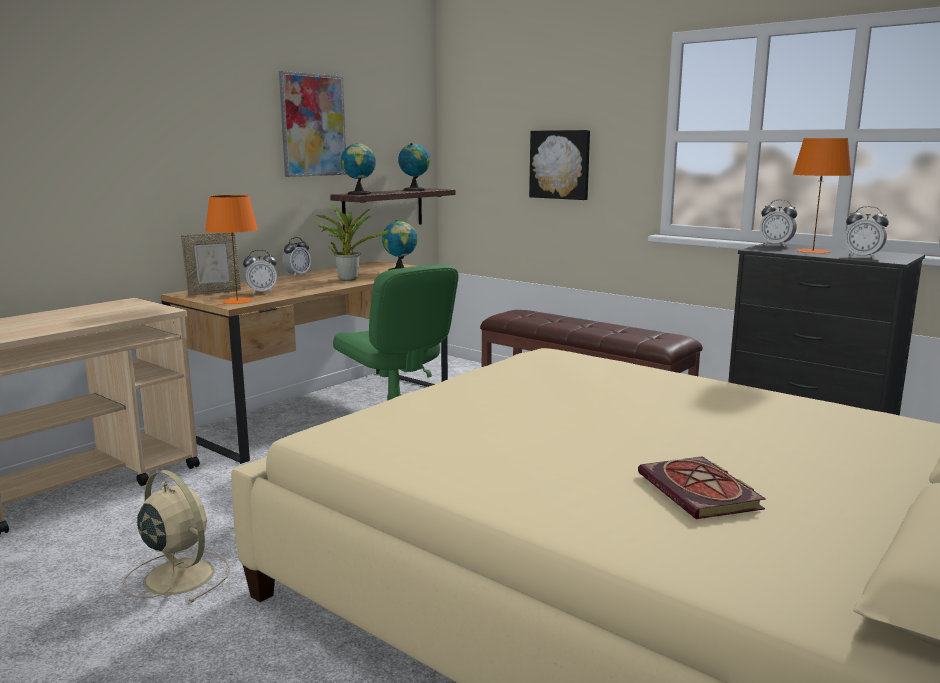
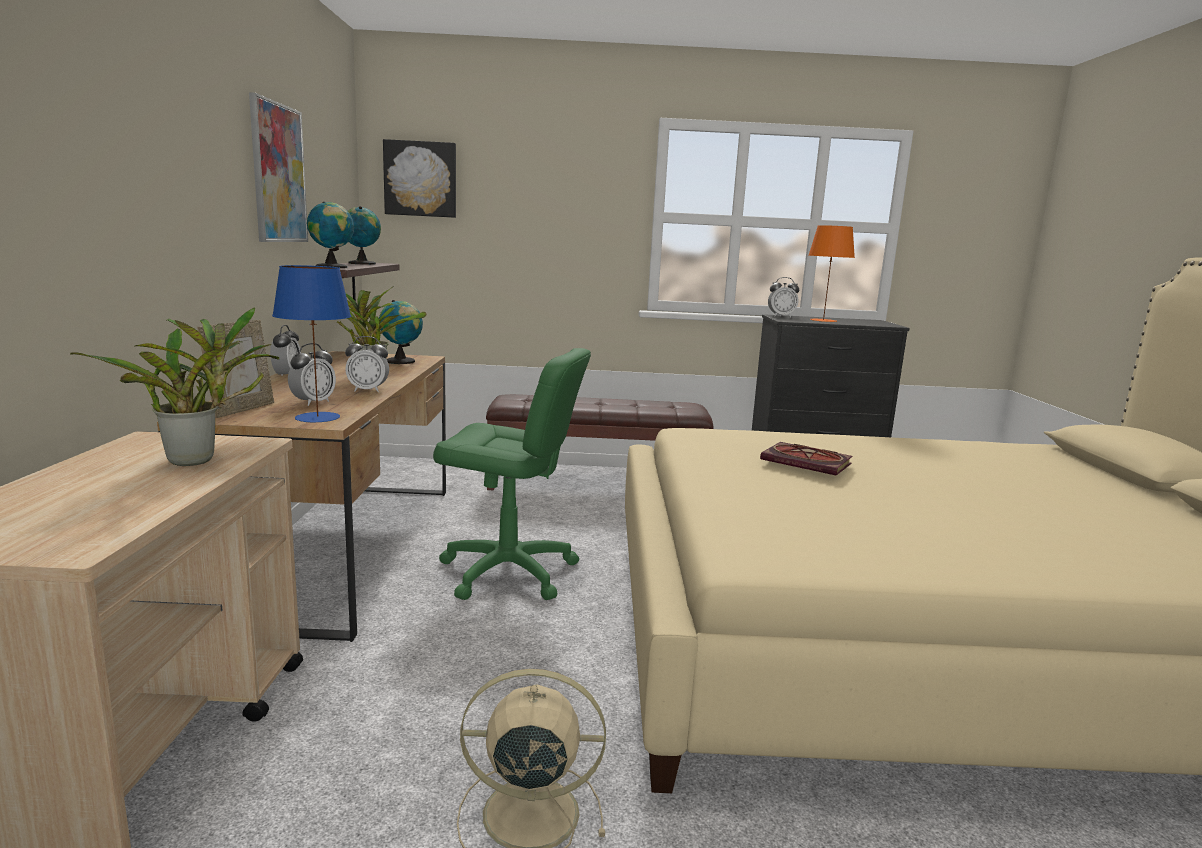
camera: 40 degrees left, 0 degrees up
(117, 314) = (199, 460): none -> potted plant
(237, 301) = (318, 417): orange table lamp -> blue table lamp
(560, 164) = (534, 239): picture -> picture (421, 179)
(702, 493) = (1082, 525): book -> book (808, 462)
(862, 257) = (867, 323): alarm clock -> alarm clock (368, 390)

